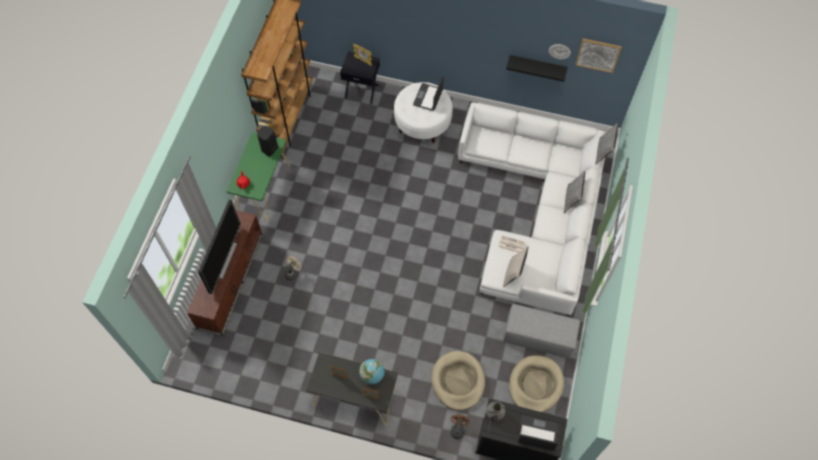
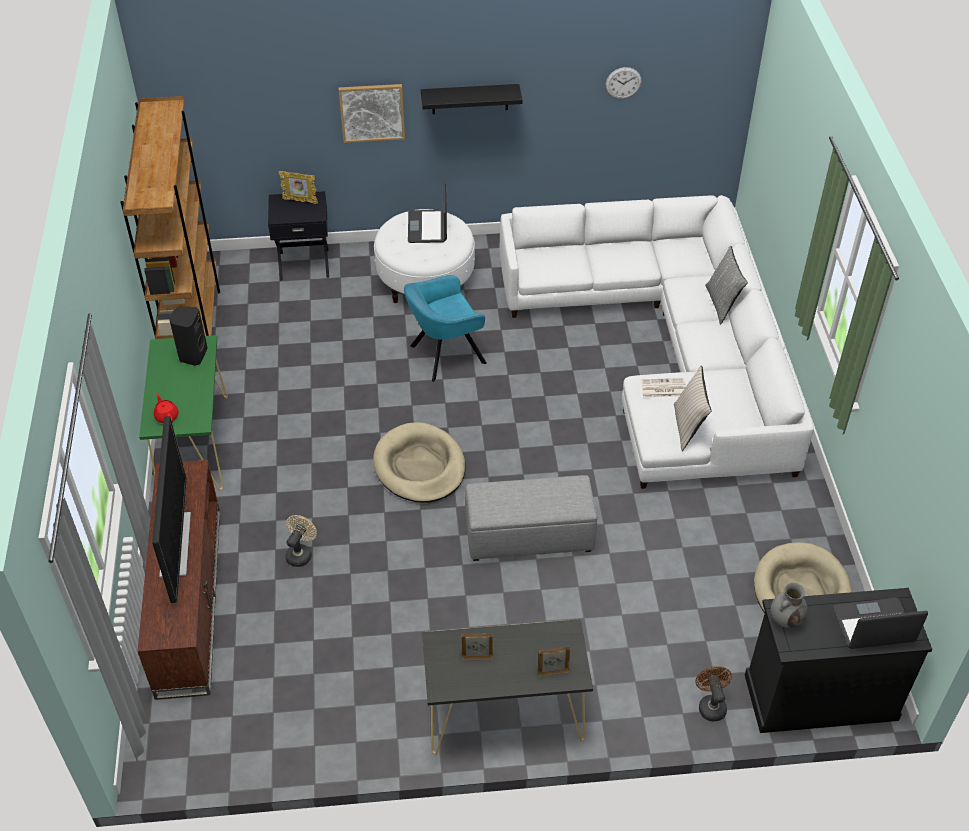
camera: 20 degrees left, 15 degrees down
(372, 375) = (537, 638): globe -> none
(412, 176) = (444, 355): none -> turquoise armchair
(458, 381) = (671, 629): beige dog bed -> beige dog bed (419, 466)
(537, 66) = (590, 125): black shelf -> black shelf (470, 99)
(539, 337) = (768, 521): grey ottoman -> grey ottoman (530, 536)
(598, 55) = (685, 70): picture -> picture (372, 112)
(603, 152) = (741, 220): grey pillow -> none

